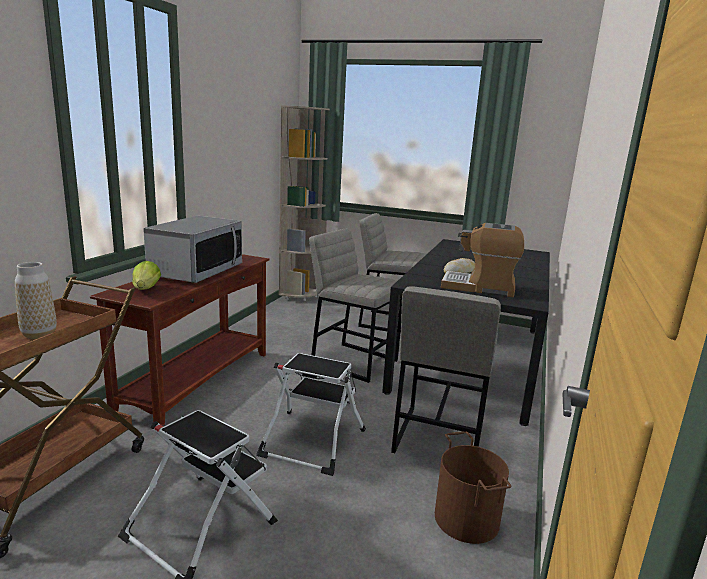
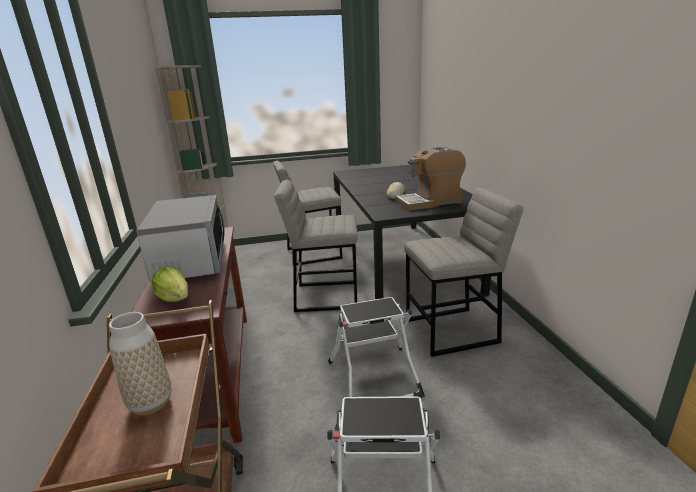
camera: 30 degrees left, 5 degrees up
(438, 439) = (453, 330): grey chair -> grey chair turned 90 degrees counterclockwise
(465, 519) = (535, 379): brown bucket -> none

